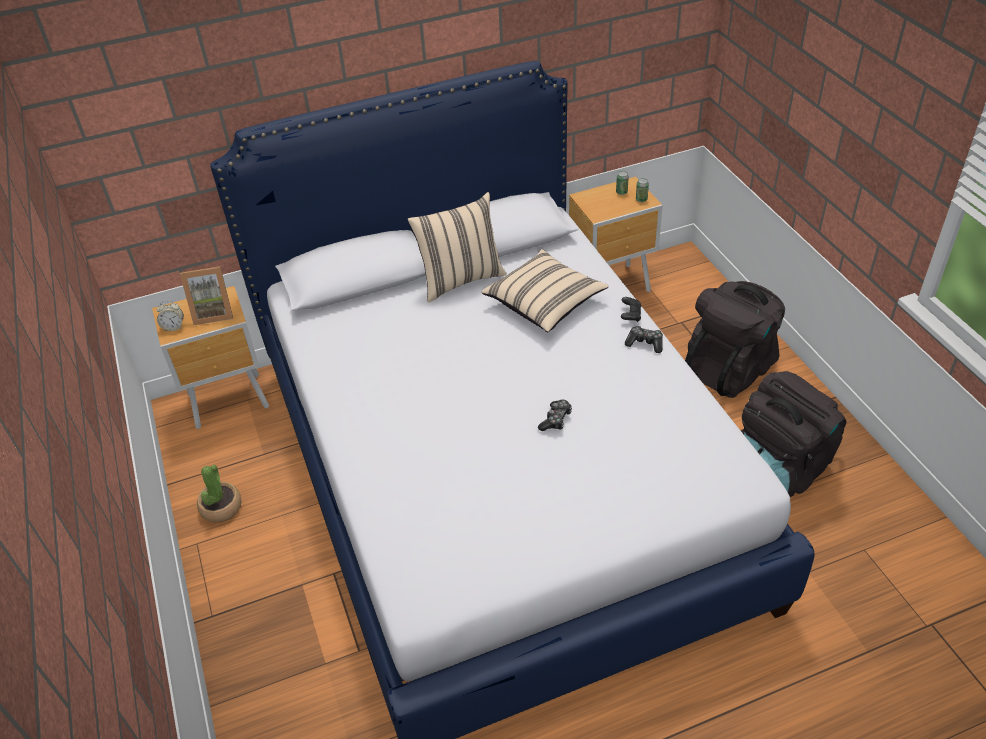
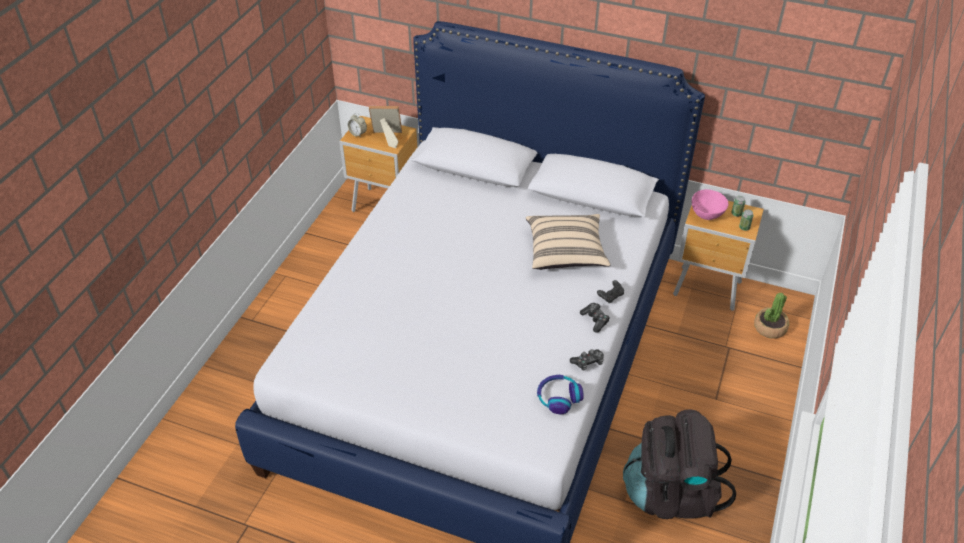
camera: 40 degrees right, 0 degrees up
(213, 312) = (387, 138): picture frame -> picture frame turned 150 degrees clockwise
(221, 507) = (317, 265): potted plant -> potted plant (769, 328)
(460, 279) = (534, 203): beige pillow -> none
(556, 420) = (478, 326): game controller -> game controller (588, 362)
(599, 205) = (707, 213): none -> pink bowl
(704, 429) = (558, 397): none -> headphones
(730, 368) = (724, 403): black backpack -> none

